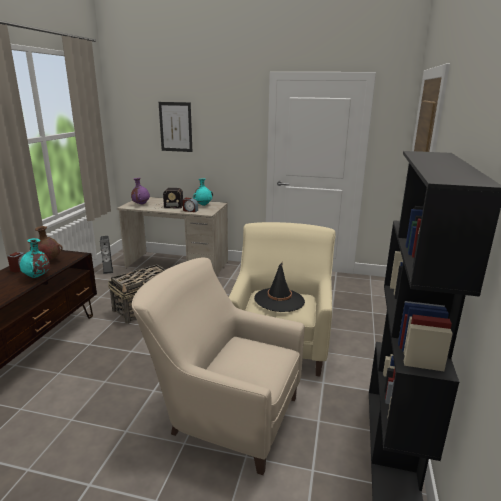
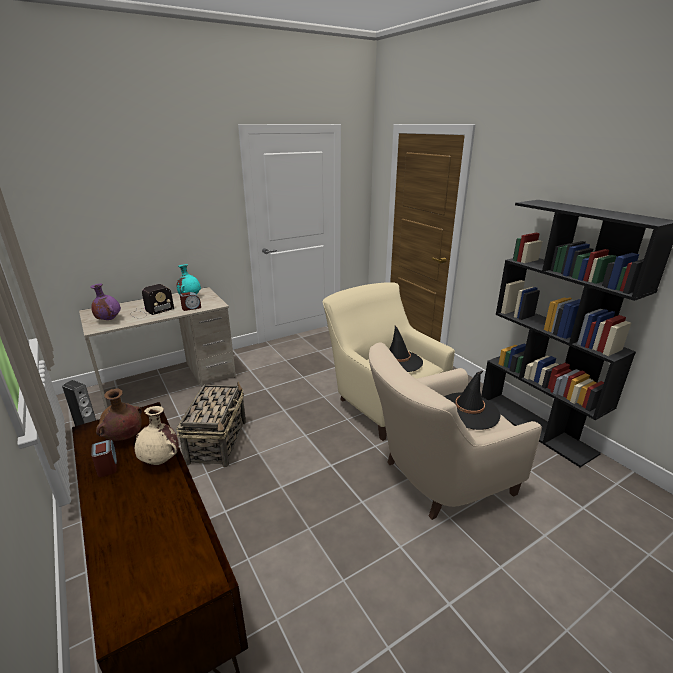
camera: 45 degrees left, 5 degrees up
(37, 277) = (161, 460): turquoise vase -> beige vase
(175, 127) = (120, 203): picture -> none
(253, 357) = (469, 411): none -> black hat

